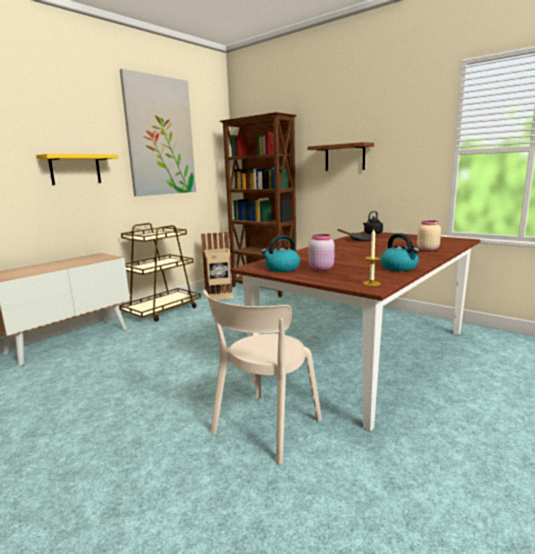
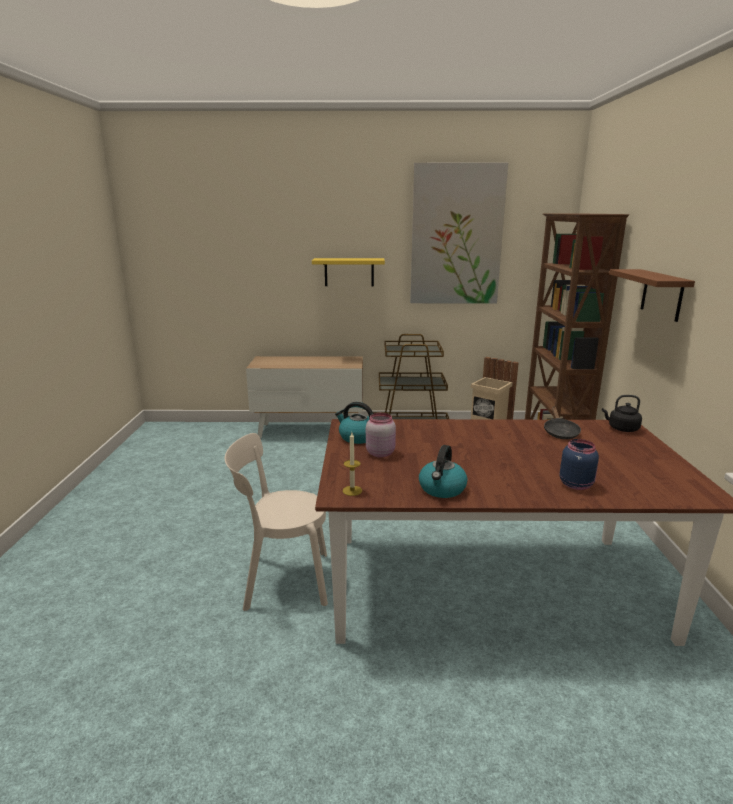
camera: 50 degrees right, 5 degrees up
(427, 250) = (576, 484): beige jar -> blue jar

